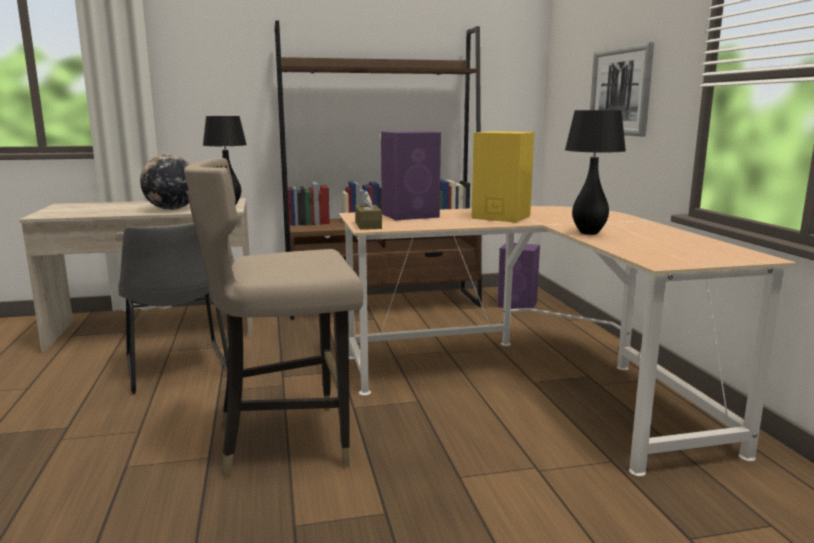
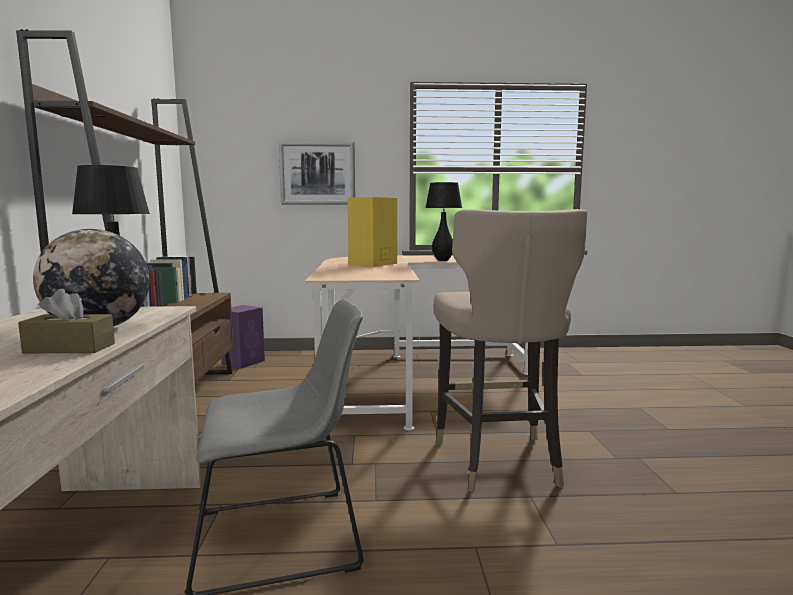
camera: 80 degrees left, 5 degrees down
(368, 225) = (389, 277): brown tissue box -> brown tissue box (70, 348)
(411, 215) = (345, 271): purple speaker -> none

